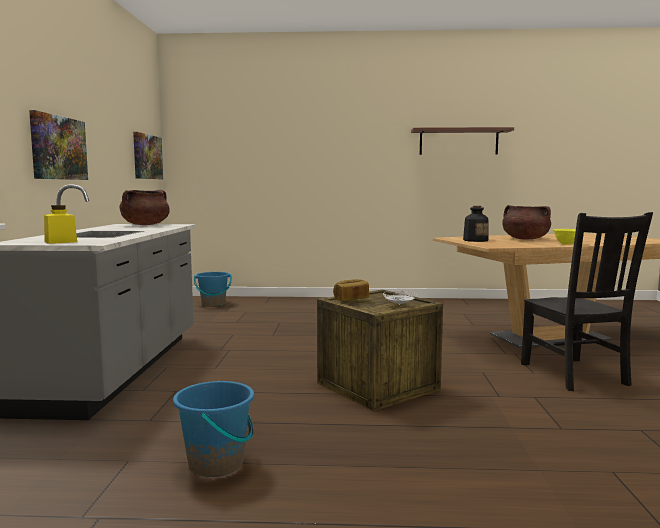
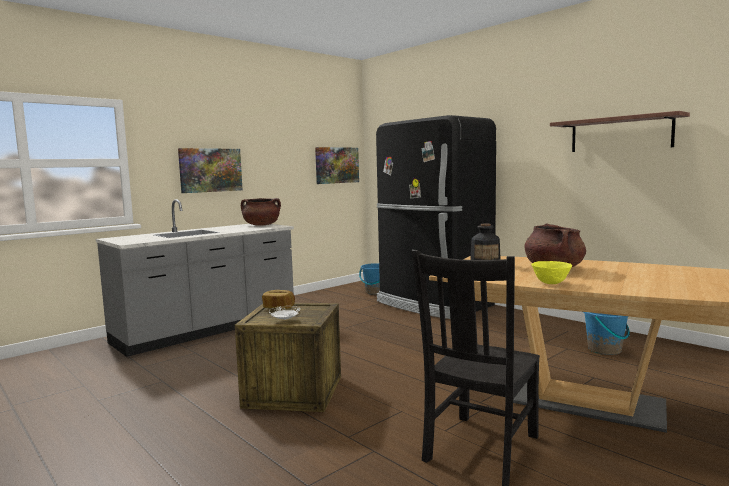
camera: 45 degrees right, 0 degrees up
(61, 242) = (126, 240): yellow jar -> none
(216, 464) = (99, 404): blue bucket -> blue bucket (604, 350)
(297, 304) = (433, 304): none -> black fridge

